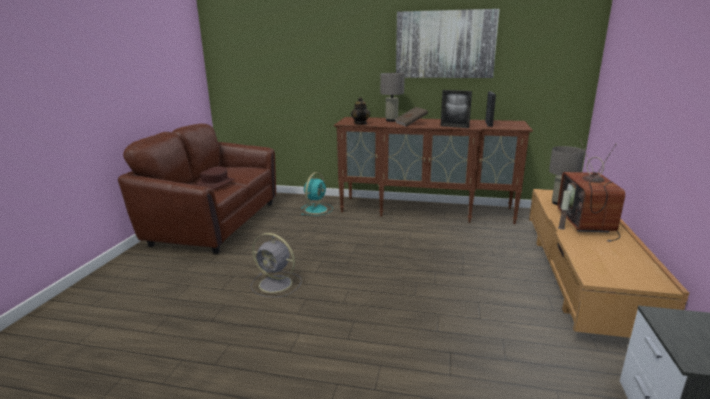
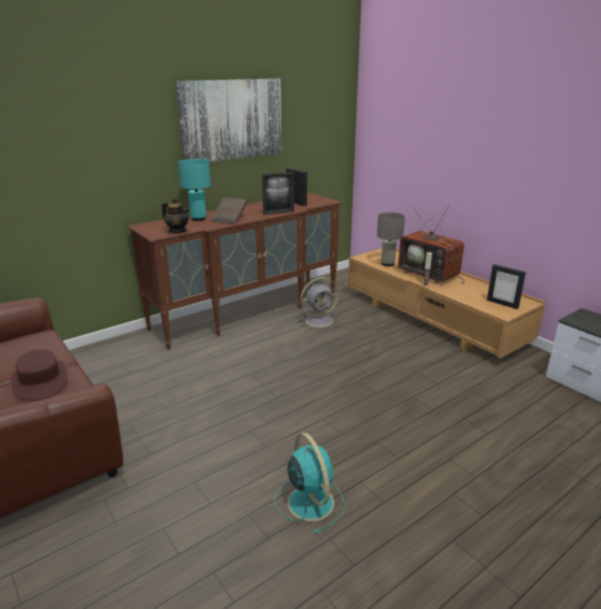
camera: 50 degrees left, 5 degrees up
(277, 284) = (256, 458): grey fan -> grey fan (320, 320)
(316, 209) = (133, 359): turquoise fan -> turquoise fan (309, 501)
(391, 120) = (199, 219): grey table lamp -> turquoise table lamp
(617, 272) = (502, 303): none -> picture frame

